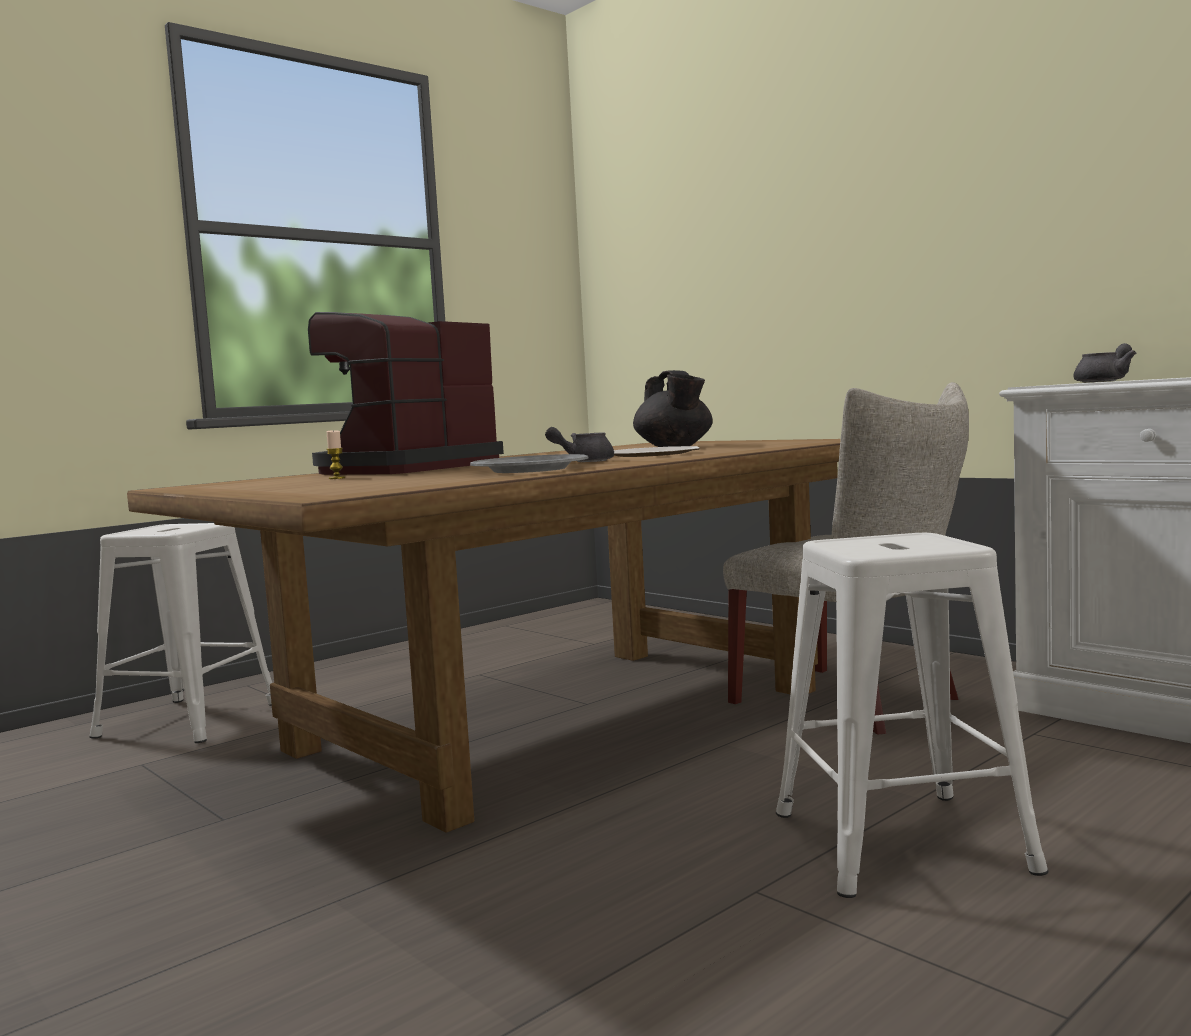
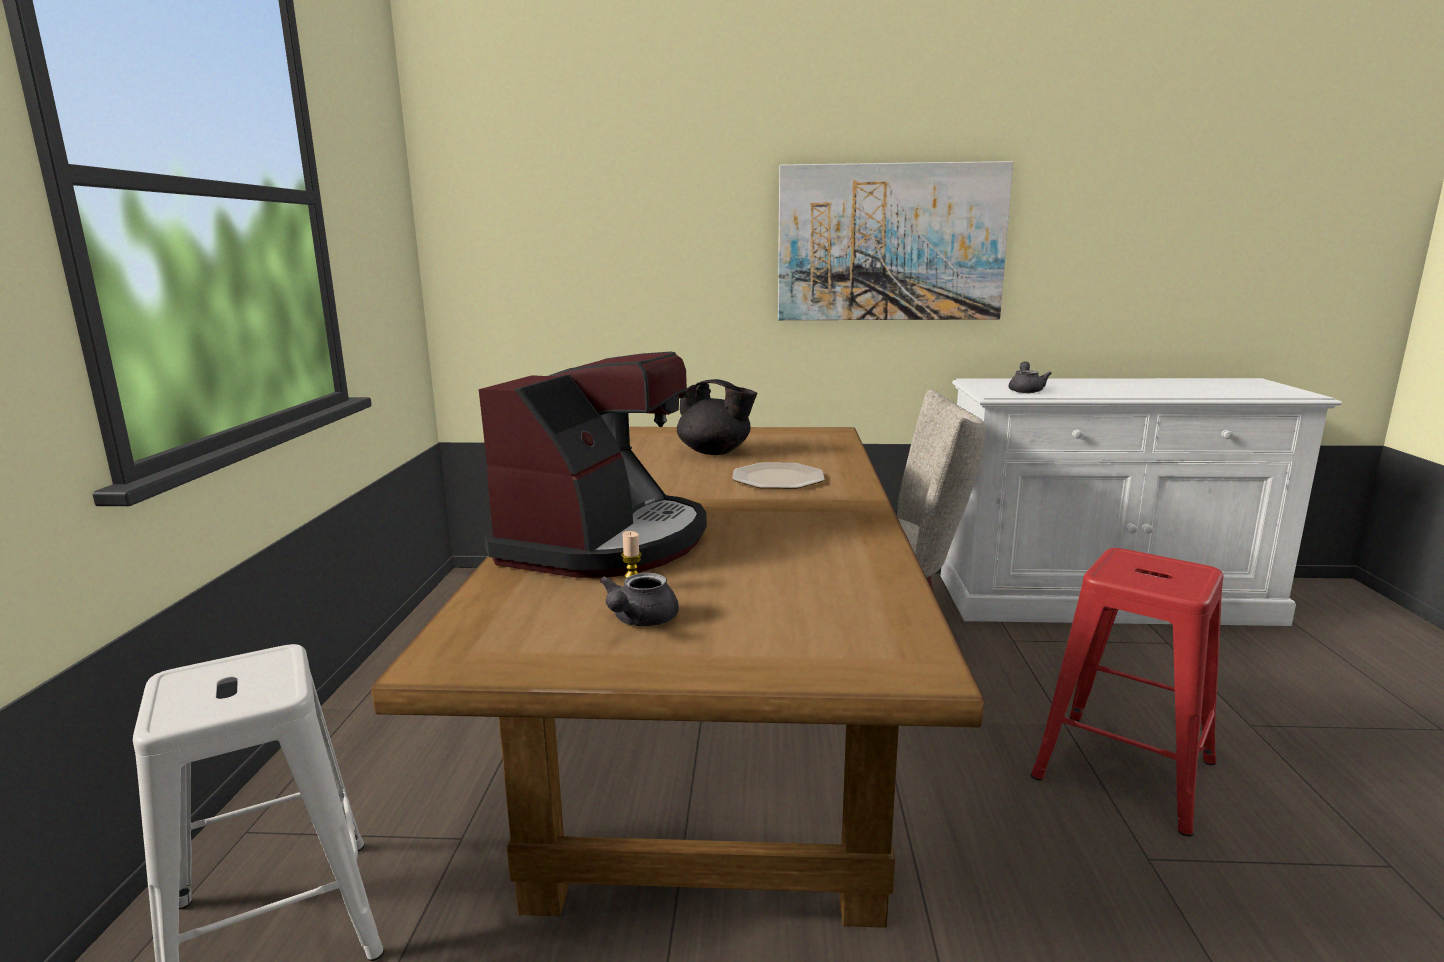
camera: 45 degrees left, 10 degrees up
(405, 469) = (605, 542): coffee machine -> coffee machine turned 150 degrees counterclockwise
(530, 470) = (827, 540): grey plate -> none
(583, 461) = (781, 505): grey teapot -> grey teapot (639, 621)
(901, 842) = (1124, 769): white stool -> red stool
(985, 215) = (890, 243): none -> picture

